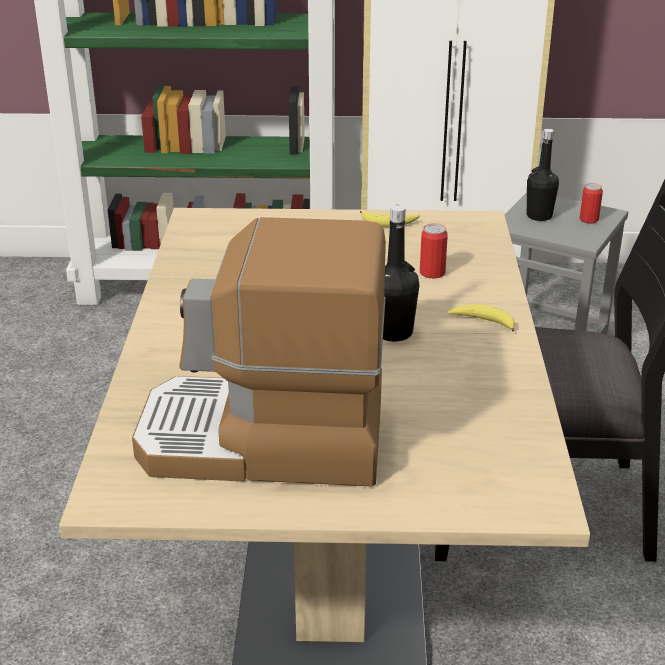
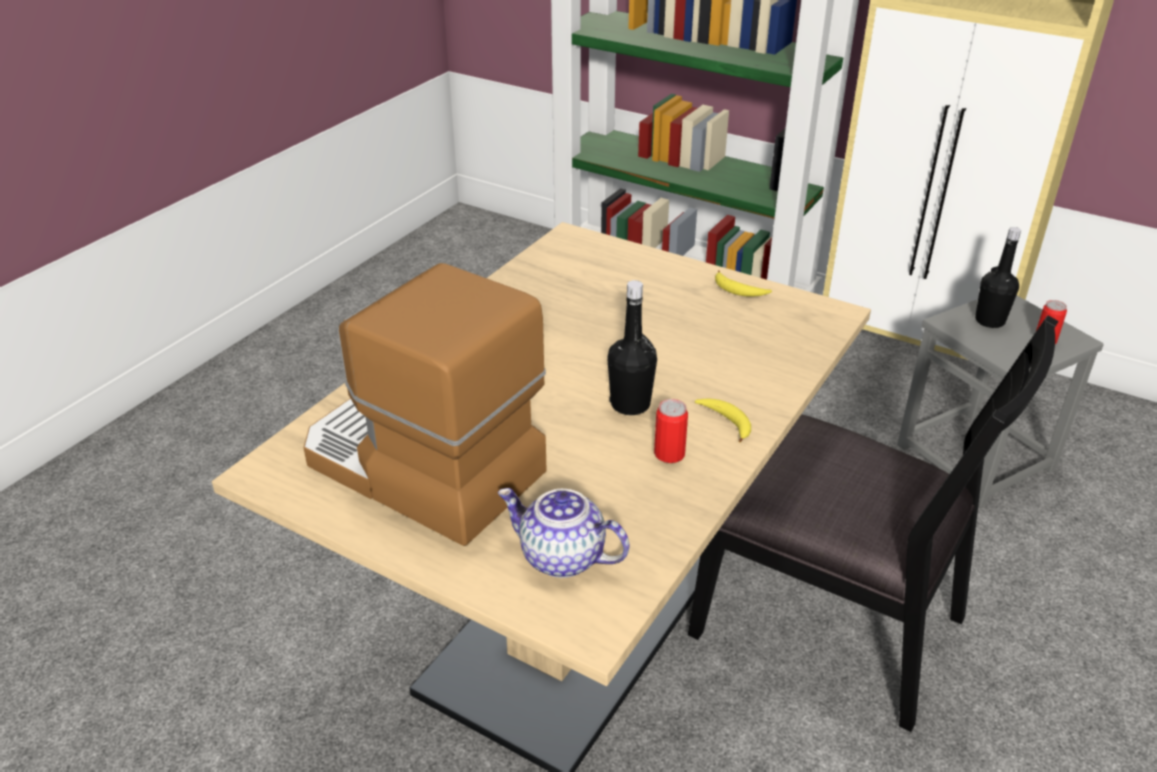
camera: 30 degrees right, 5 degrees up
(432, 273) = (728, 355): can -> can (669, 454)
(463, 464) = (561, 557): none -> teapot

